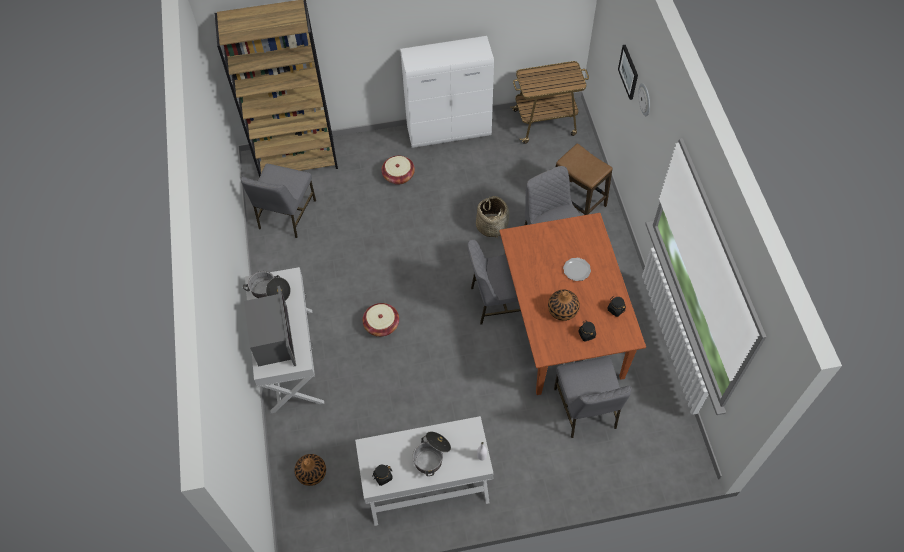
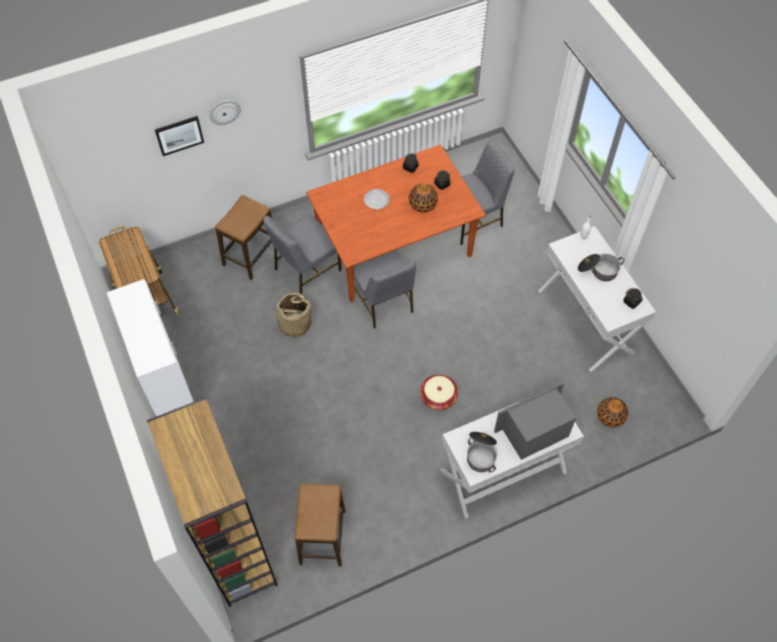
camera: 105 degrees left, 0 degrees up
(286, 215) = (322, 537): grey chair -> stool
(398, 175) = (243, 428): basket -> none

